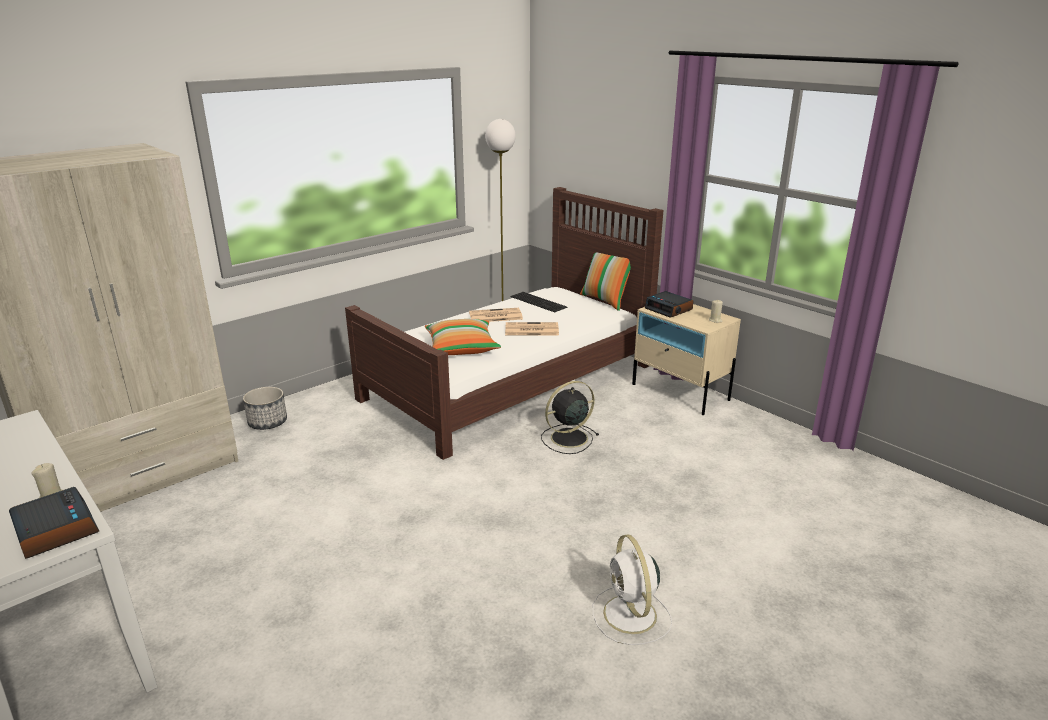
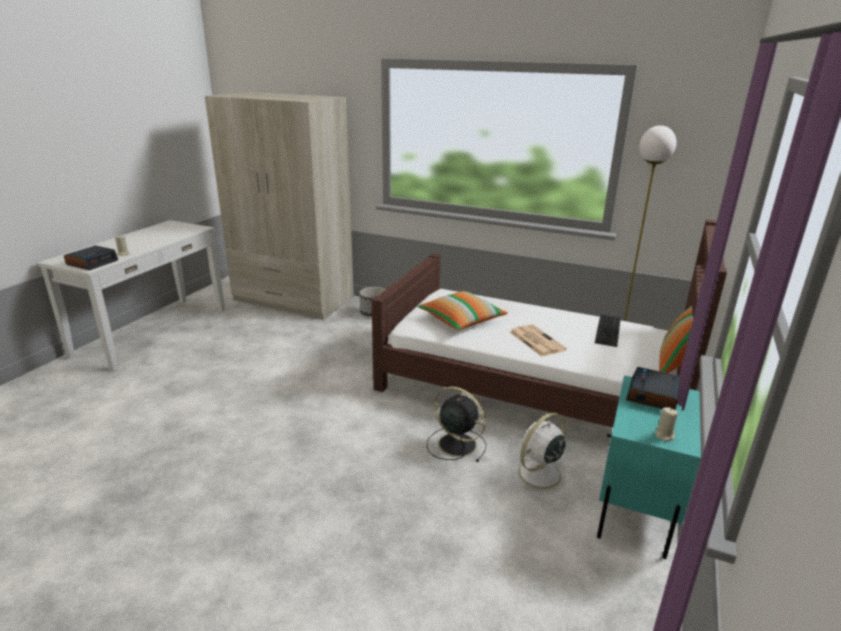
camera: 65 degrees right, 0 degrees up
(495, 316) = (544, 318): newspaper -> none
(631, 616) = (192, 548): white fan -> white fan (538, 475)
(680, 392) = (635, 506): beige nightstand -> turquoise nightstand

